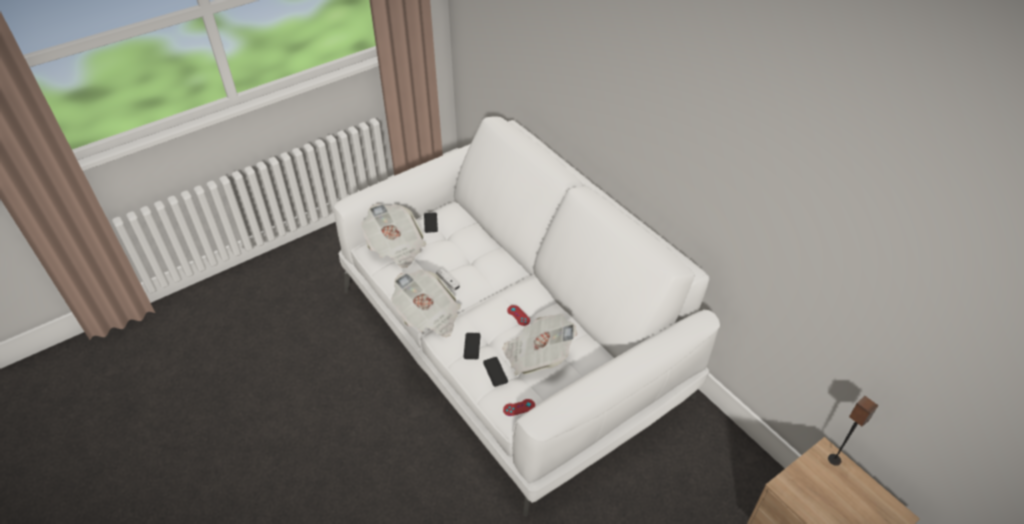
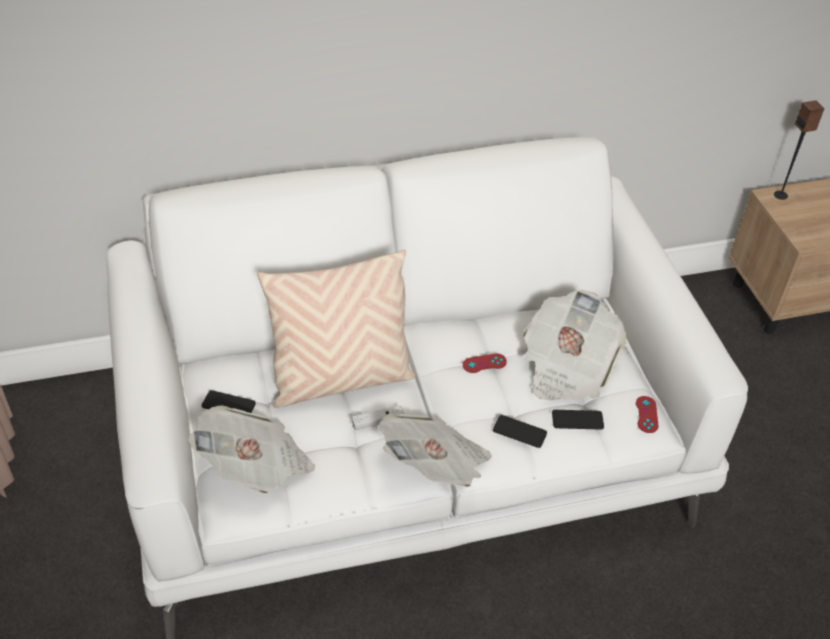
camera: 70 degrees left, 0 degrees up
(472, 259) = (341, 380): none -> beige pillow

